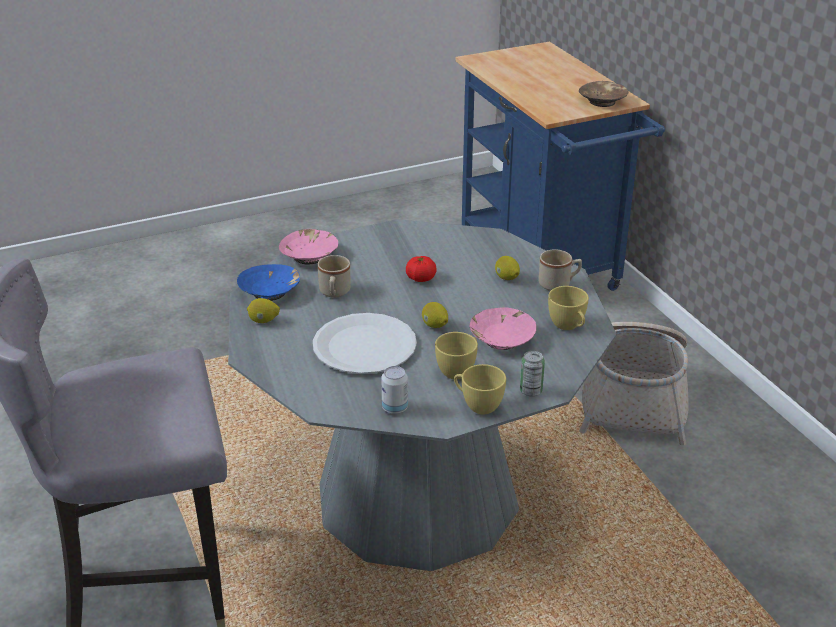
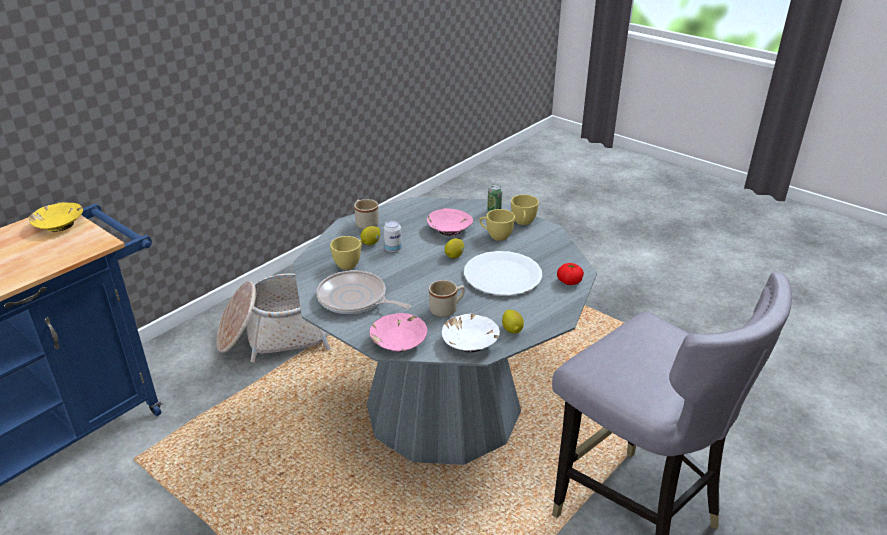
camera: 115 degrees left, 0 degrees up
(270, 292) = (470, 342): blue bowl -> white bowl
(395, 408) = (553, 247): can -> can (393, 249)
(399, 248) = (355, 299): none -> frying pan
(421, 278) = (396, 277): tomato -> tomato (569, 281)
(568, 326) = (416, 211): yellow cup -> yellow cup (350, 263)
(603, 101) = (59, 224): brown bowl -> yellow bowl

